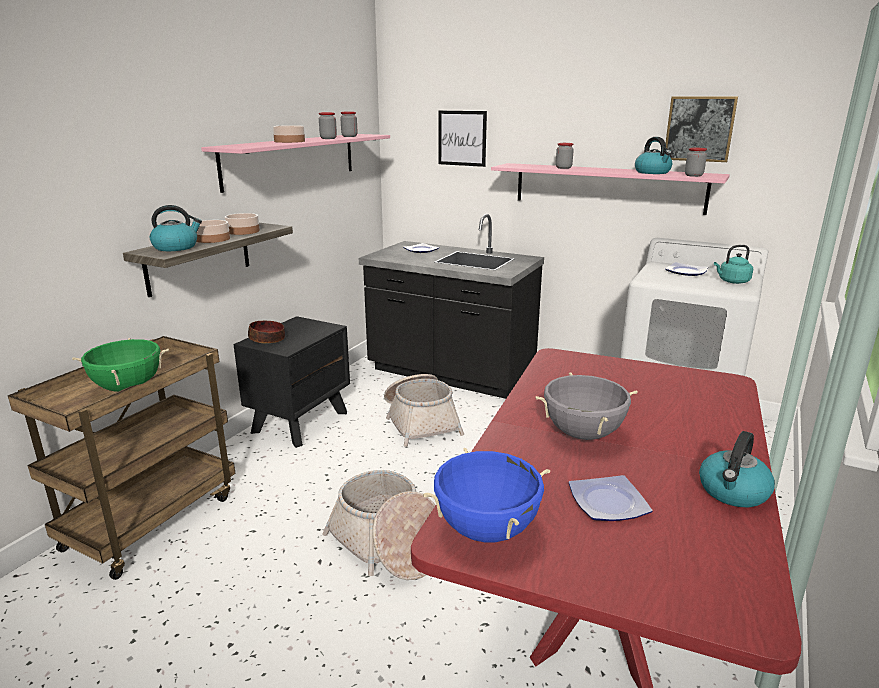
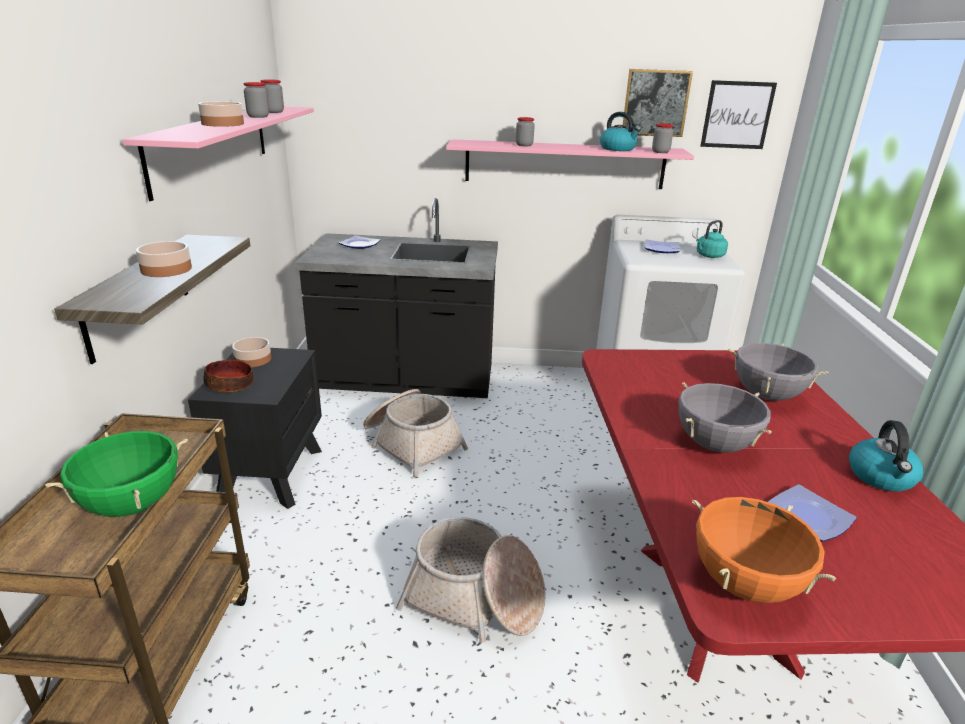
camera: 25 degrees left, 5 degrees up
(176, 247) = (131, 289): kettle -> none
(243, 231) = (193, 251): bowl -> bowl (253, 359)
(462, 138) = (394, 110): picture -> picture (737, 115)
(486, 530) = (744, 583): blue cooking pot -> orange cooking pot
(688, 408) = (767, 395): none -> grey cooking pot

